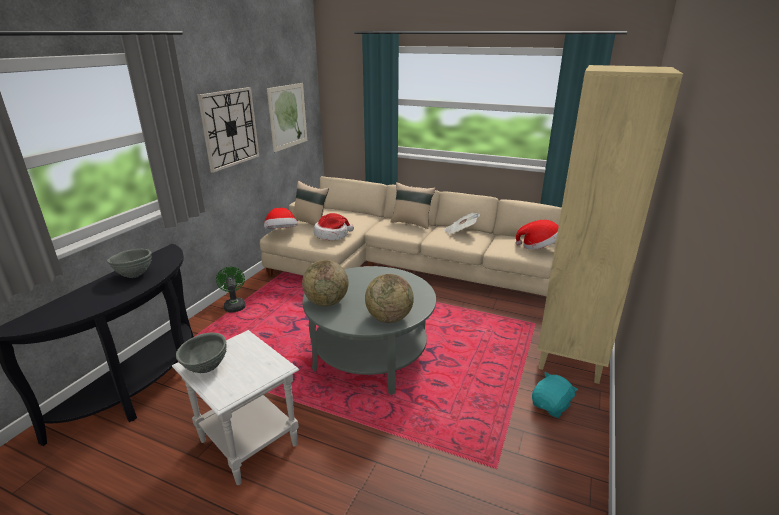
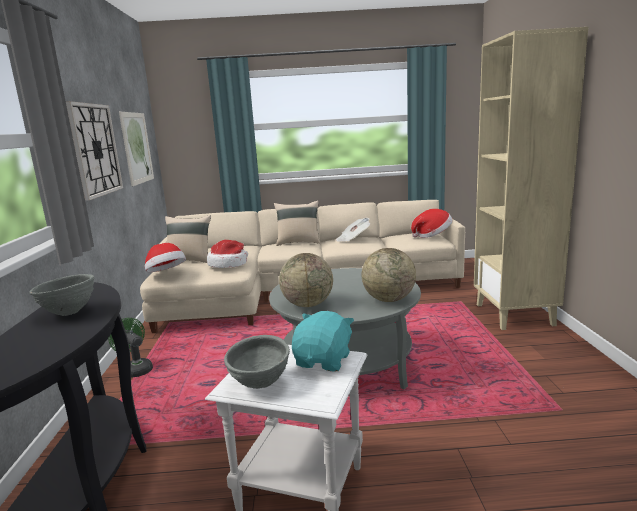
camera: 25 degrees left, 10 degrees down
(551, 406) = (543, 351): turquoise plush toy -> turquoise plush toy (324, 361)

